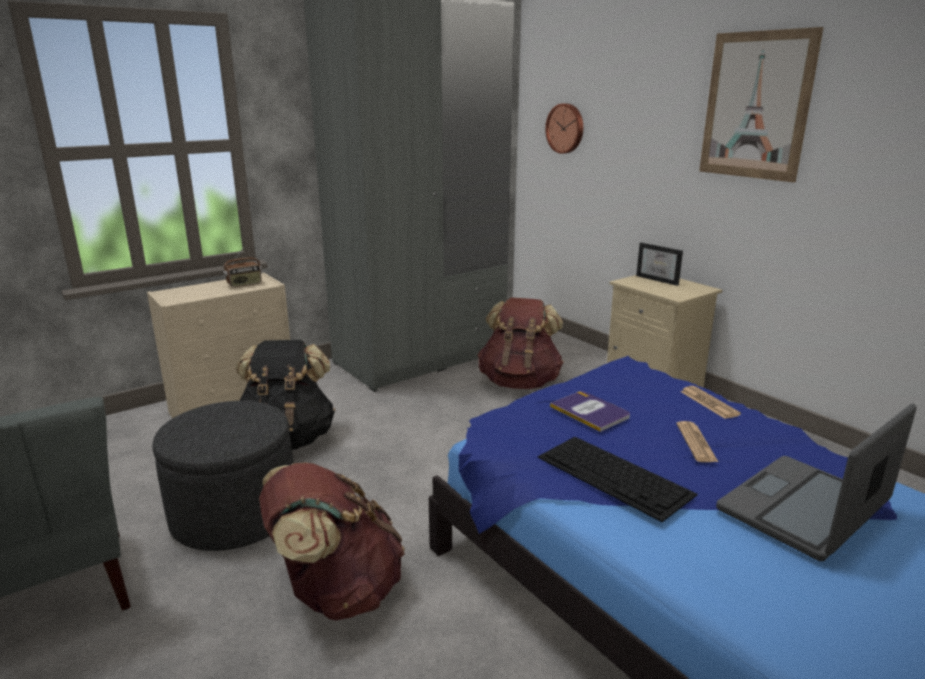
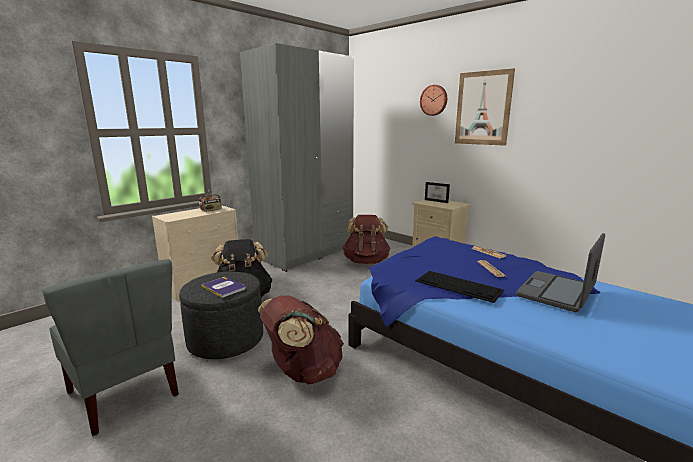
camera: 10 degrees left, 5 degrees down
(566, 128) = (377, 125): wall clock -> wall clock (434, 100)
(590, 411) = (431, 259): book -> book (224, 287)

